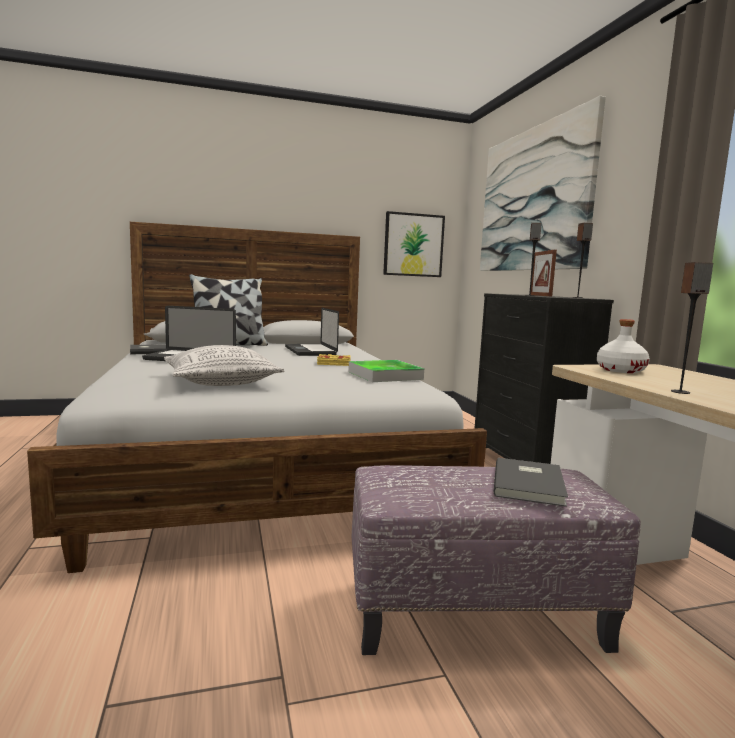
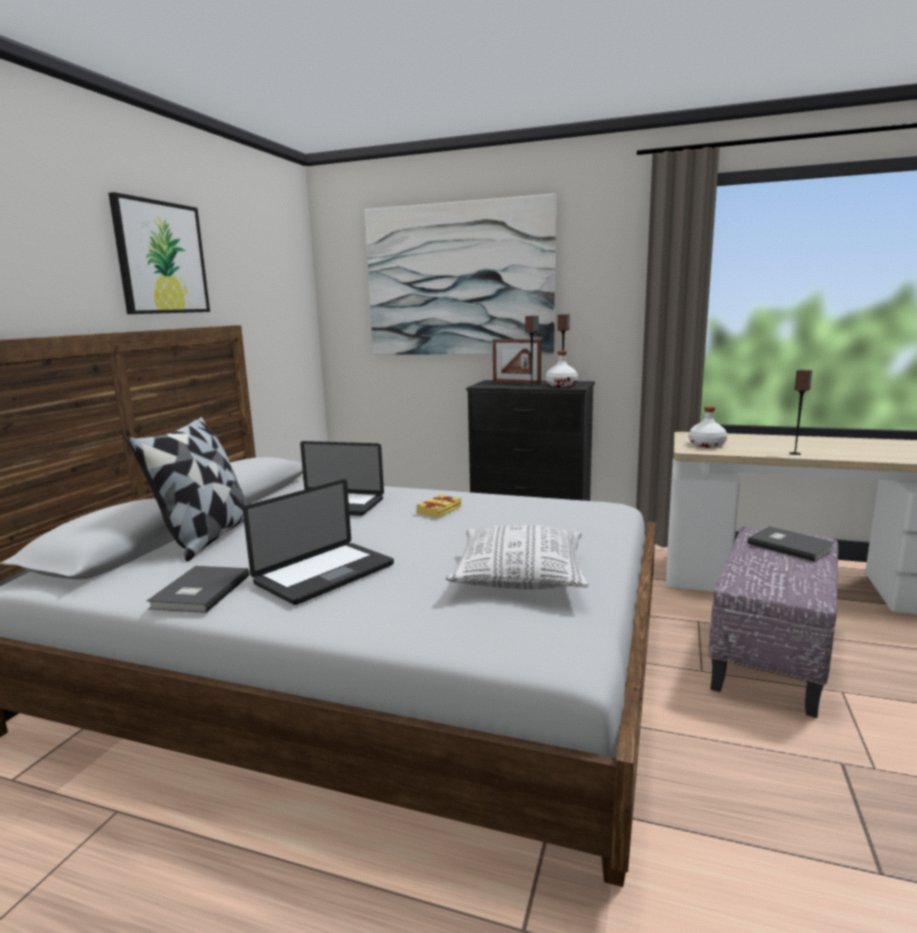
camera: 55 degrees left, 5 degrees up
(385, 375) = (530, 504): tray -> none
(413, 245) = (281, 328): picture -> picture (161, 258)
(556, 296) = (561, 385): none -> white bottle

